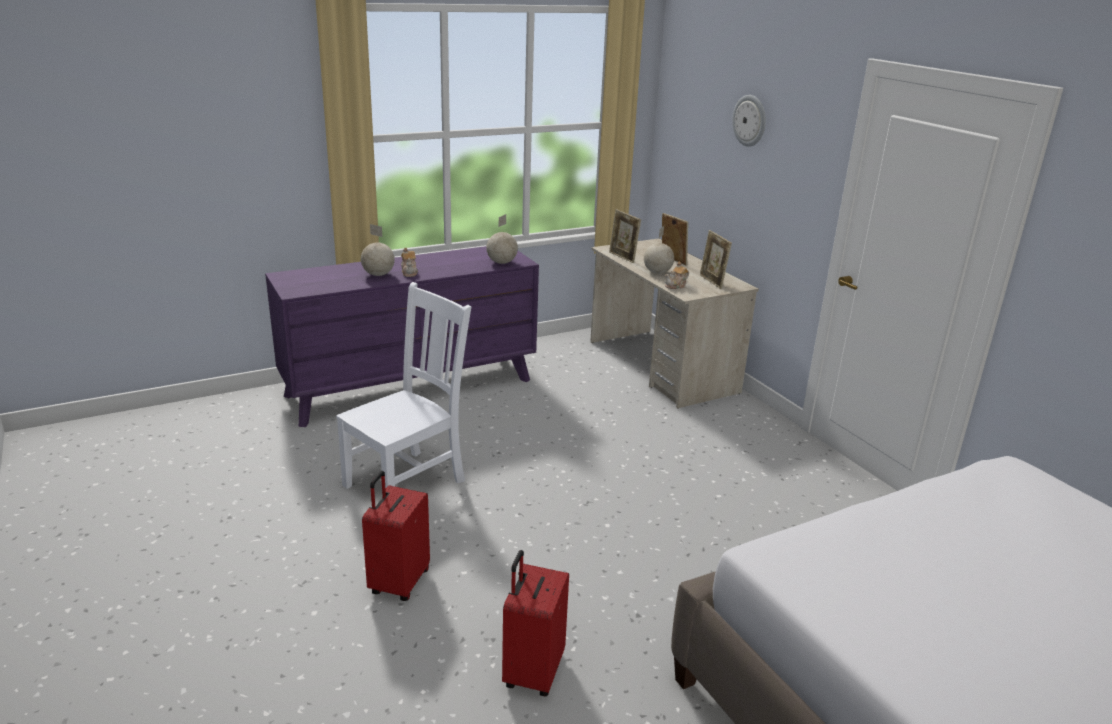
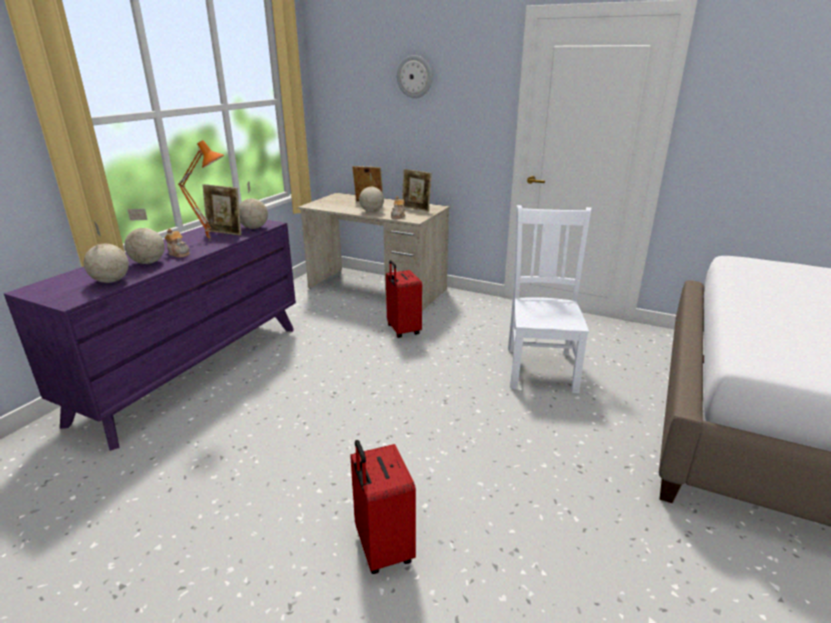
camera: 35 degrees left, 0 degrees up
(335, 284) = (111, 281): none -> globe
(408, 481) = (284, 451): white chair -> white chair (541, 367)
(450, 266) = (211, 240): none -> orange table lamp
(532, 672) = (576, 558): red suitcase -> red suitcase (402, 330)
(623, 257) = (332, 208): picture frame -> picture frame (225, 233)

